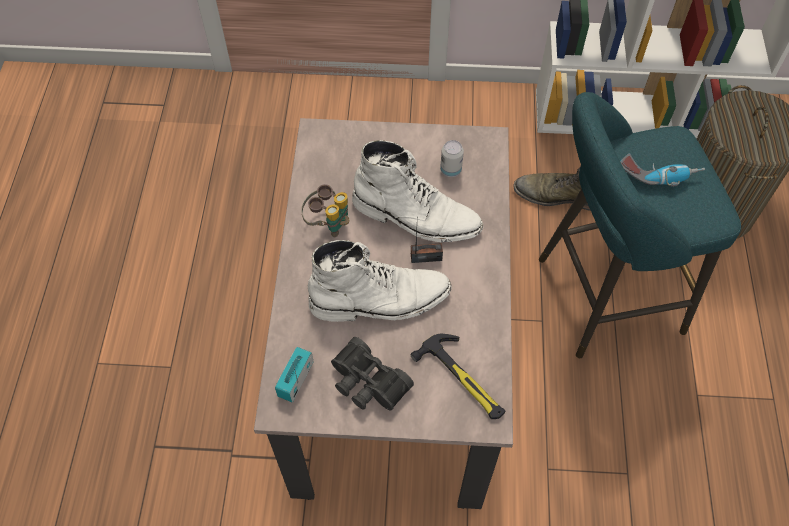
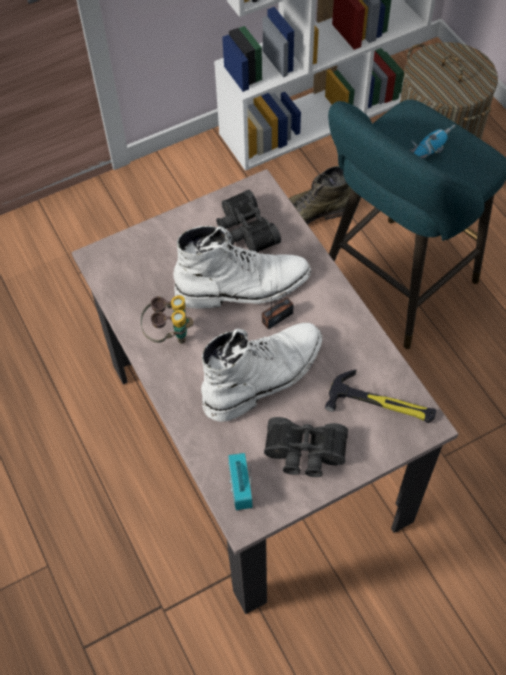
camera: 30 degrees left, 0 degrees up
(450, 170) = (244, 231): can -> black binoculars

